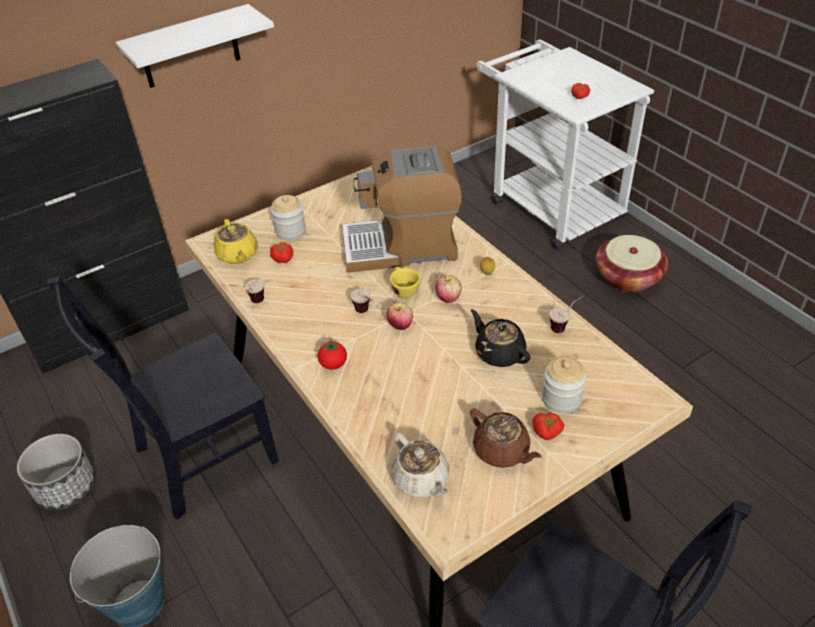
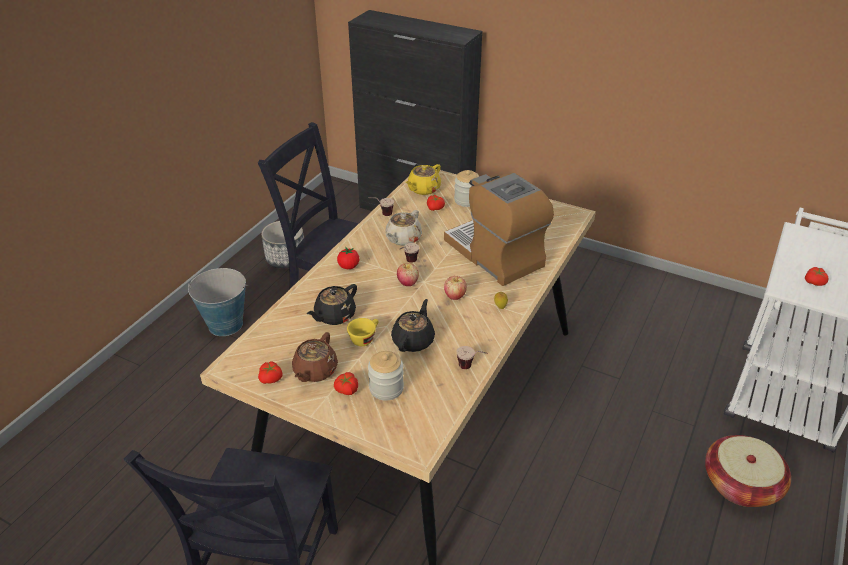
camera: 60 degrees right, 5 degrees down
(190, 47) = (550, 56): white shelf -> none
(403, 289) = (447, 271): yellow cup -> yellow cup (364, 338)
(416, 405) = (334, 316): none -> black teapot
(421, 480) = (268, 340): beige teapot -> beige teapot (403, 239)
(493, 496) = (271, 378): none -> tomato

